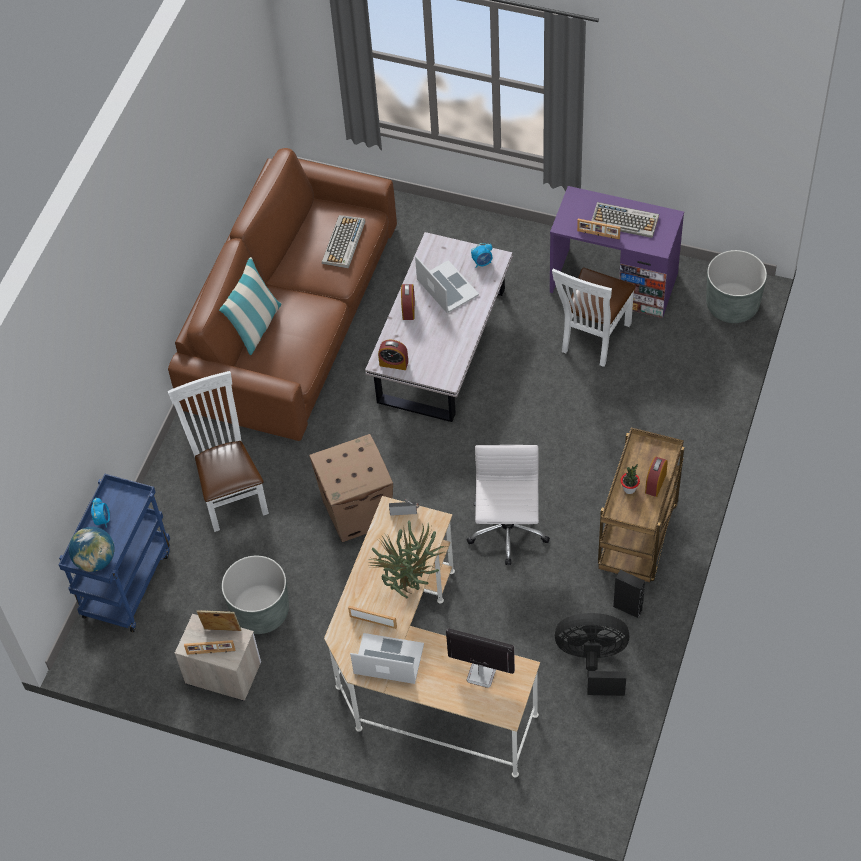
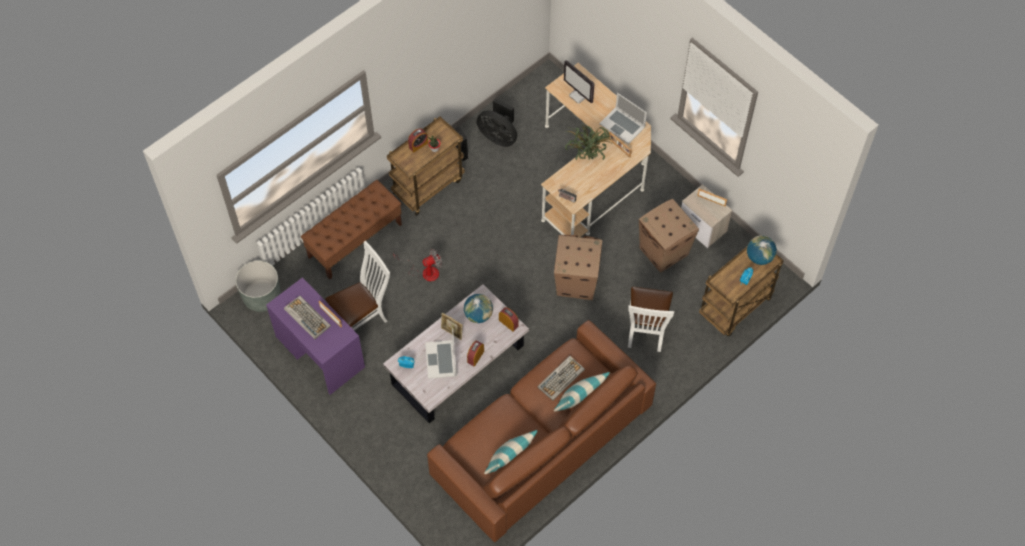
camera: 155 degrees left, 5 degrees up
(127, 582) = (735, 308): blue cart -> brown cart
(222, 631) = (699, 209): picture frame -> picture frame (452, 333)
(260, 611) = (664, 251): grey planter -> cardboard box
(301, 233) = (509, 461): none -> pillow
(344, 243) = (486, 432): keyboard -> keyboard (561, 378)
(436, 354) = (478, 315): none -> globe
(507, 533) = (497, 225): white office chair -> none
(559, 429) = (424, 271): none -> fan
(676, 422) = (355, 240): none -> brown bench

